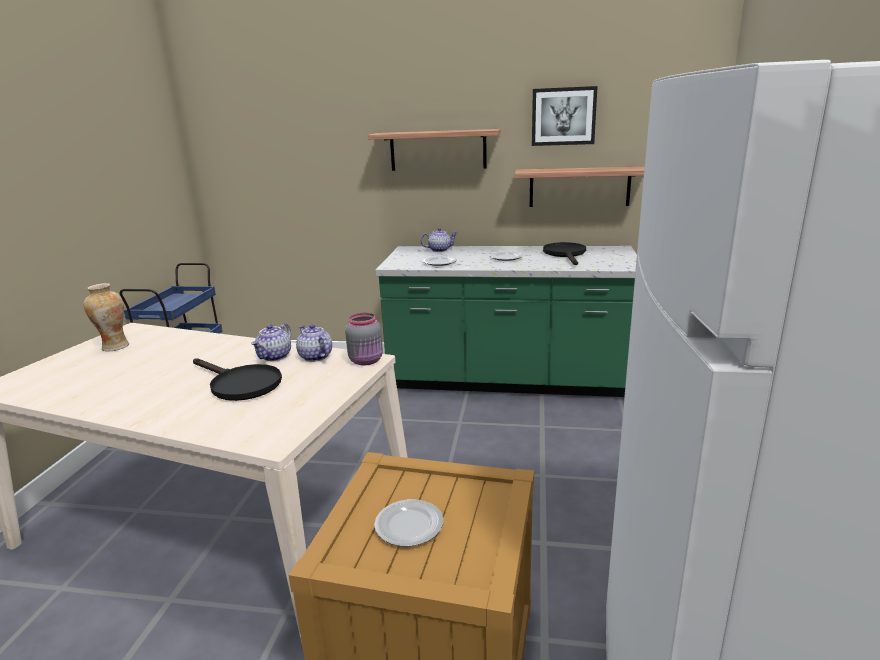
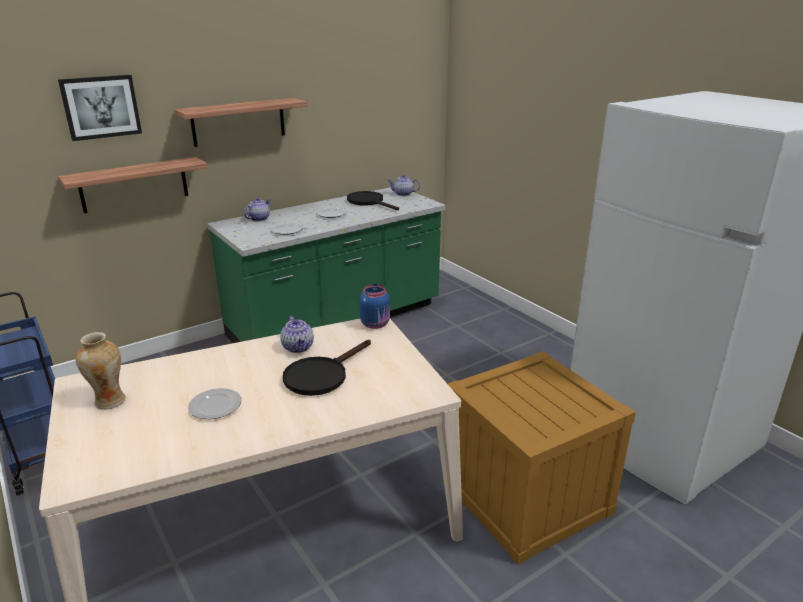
camera: 45 degrees left, 5 degrees up
(240, 384) = (321, 375): black frying pan -> black frying pan turned 135 degrees clockwise
(315, 357) = (331, 335): teapot -> teapot (403, 194)
(367, 361) = (376, 324): grey jar -> blue jar
(409, 526) = (535, 406): plate -> plate (215, 406)
(563, 116) = (342, 84): picture -> picture (101, 107)
(579, 187) = (358, 143): shelf -> shelf (134, 185)

